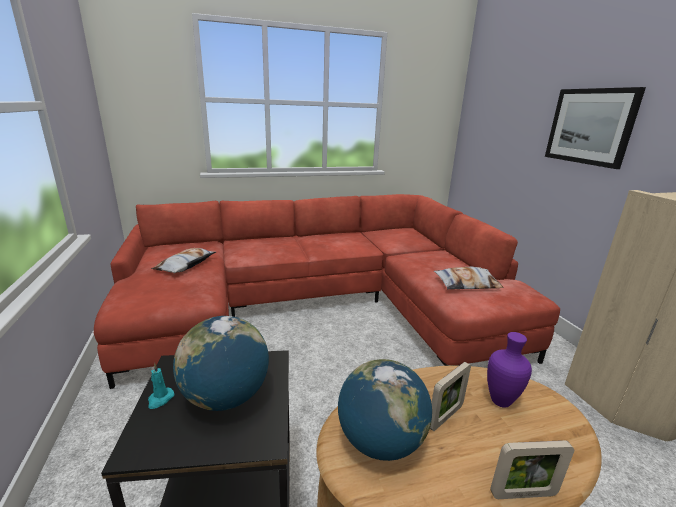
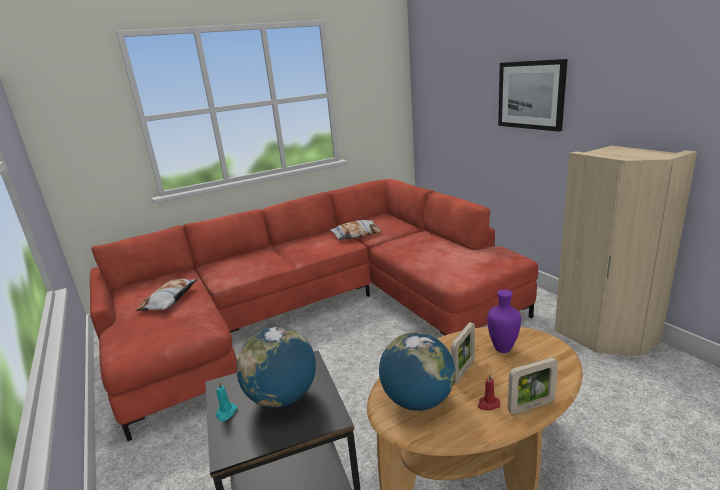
camera: 10 degrees left, 0 degrees up
(466, 473) = (488, 404): none -> red candle
(467, 283) = (453, 258): pillow -> pillow (356, 234)

